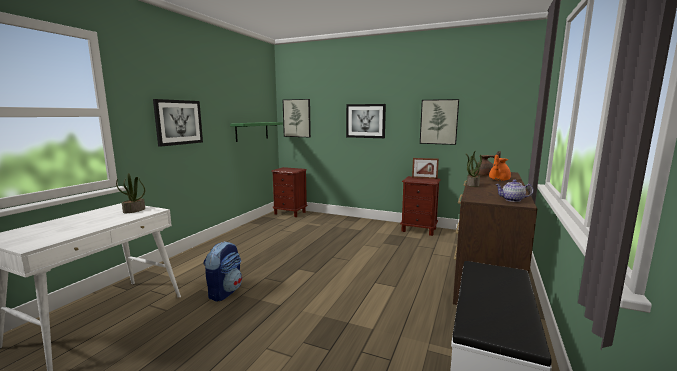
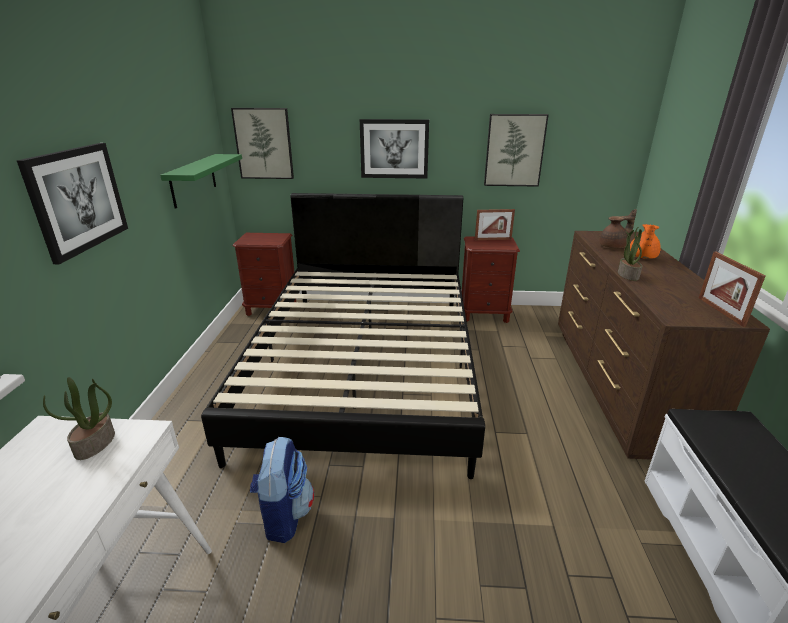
camera: 20 degrees left, 15 degrees up
(321, 242) = (366, 366): none -> black bed
(512, 200) = (720, 311): teapot -> picture frame

